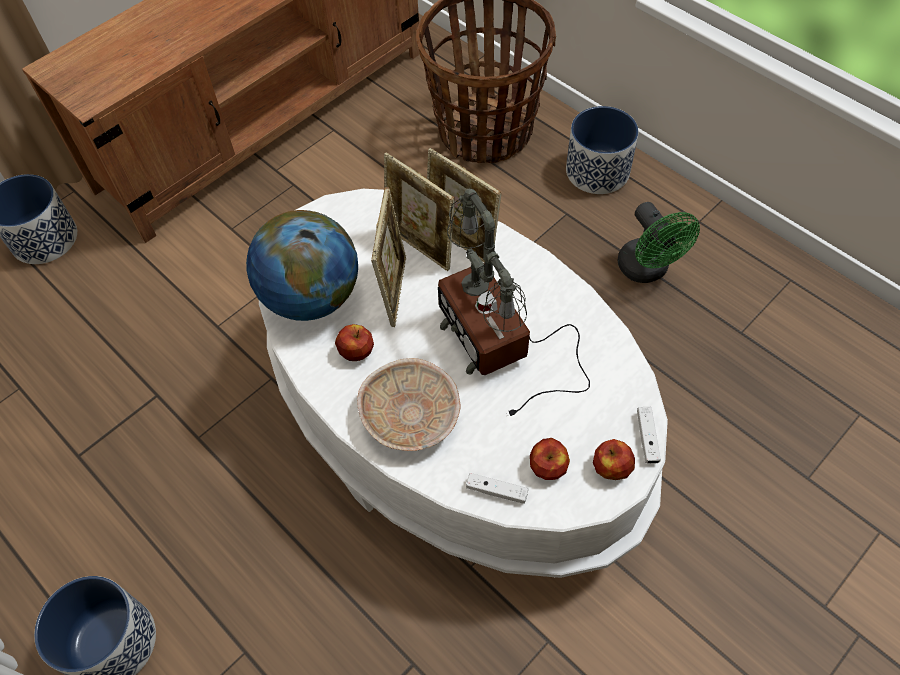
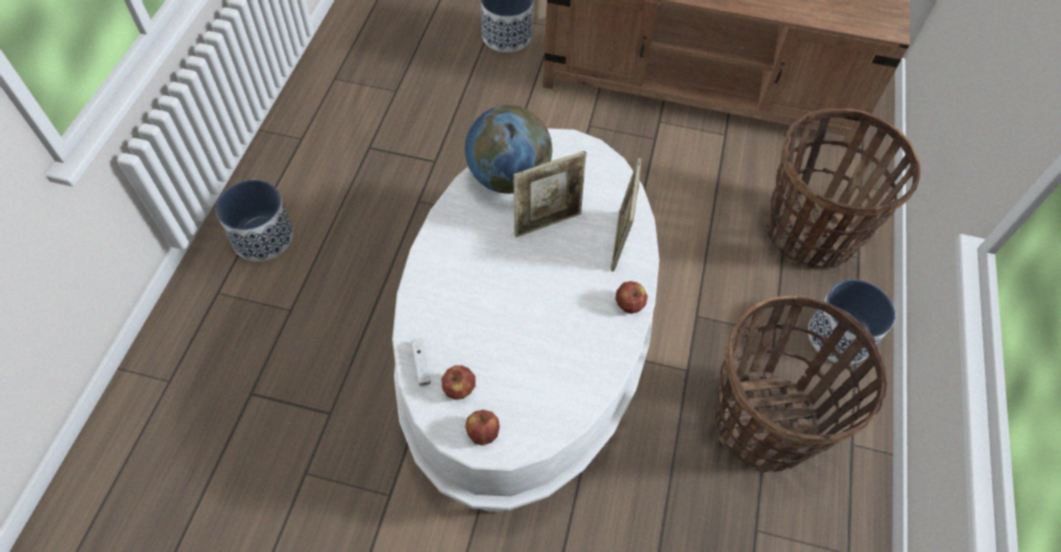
camera: 55 degrees right, 0 degrees up
(356, 351) = (481, 225): apple -> apple (629, 304)
(411, 417) = (449, 284): beige bowl -> none
(420, 246) = (596, 219): picture frame -> none
(499, 344) = (544, 309): table lamp -> none
(647, 270) = (764, 423): green fan -> basket
(647, 438) = (523, 448): white game controller -> none

